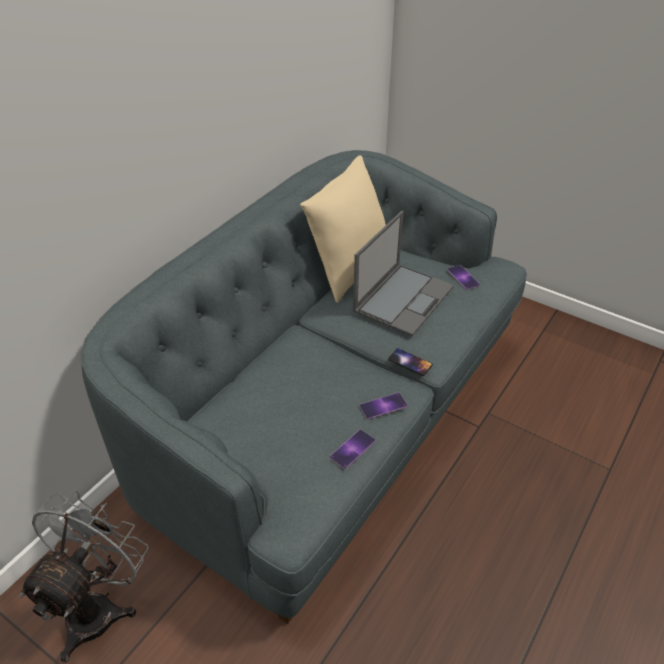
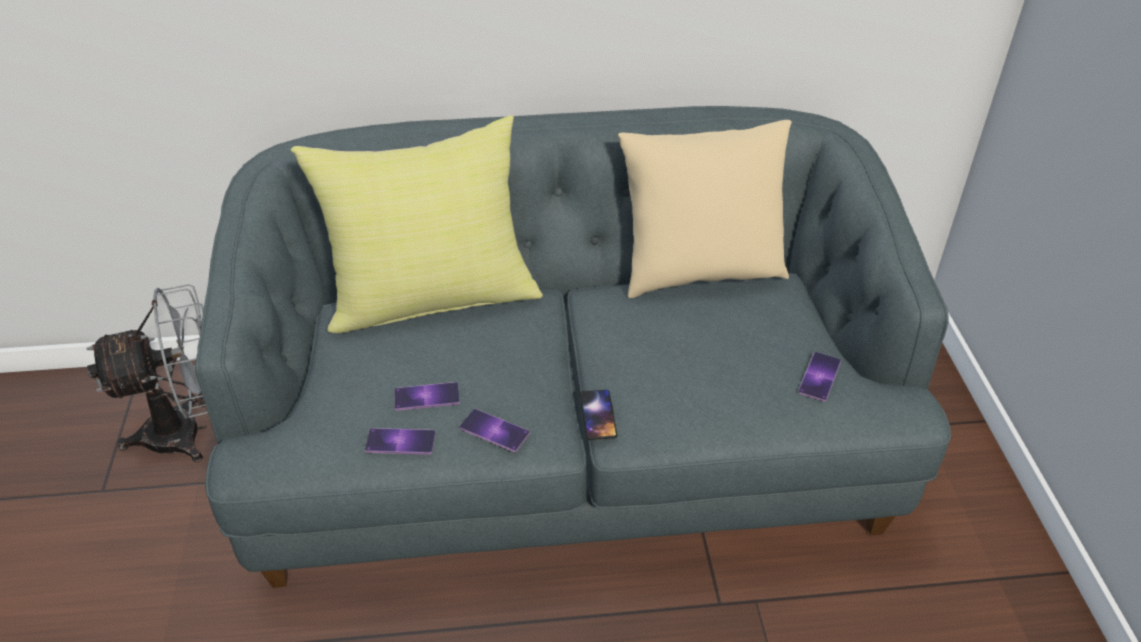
camera: 50 degrees right, 0 degrees up
(243, 374) = (432, 297): none -> yellow pillow
(329, 419) = (426, 396): none -> phone
(404, 298) = (701, 344): laptop -> none

